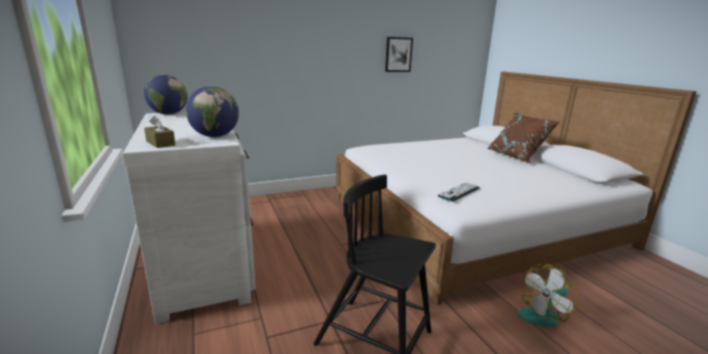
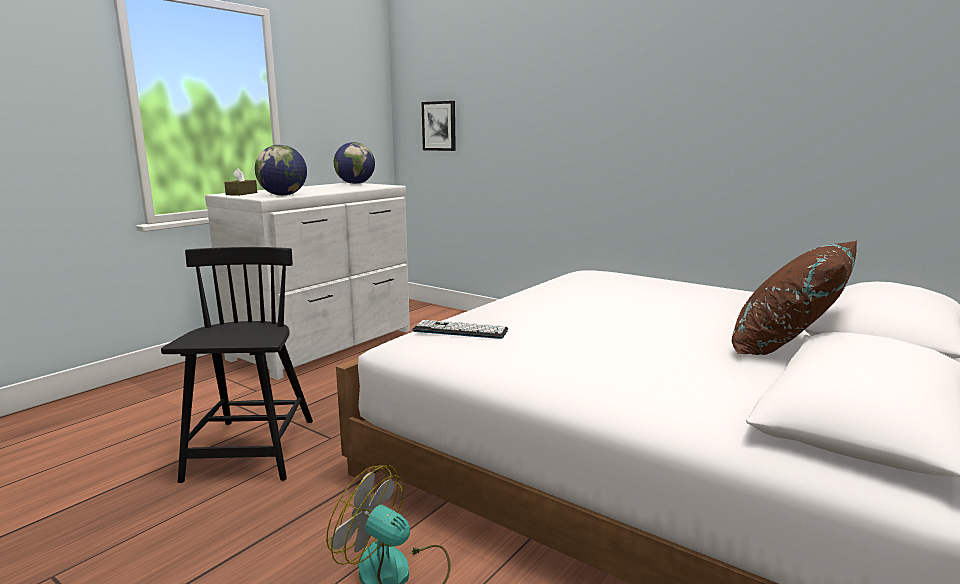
camera: 60 degrees right, 5 degrees down
(398, 54) = (734, 115): picture -> picture (439, 126)

